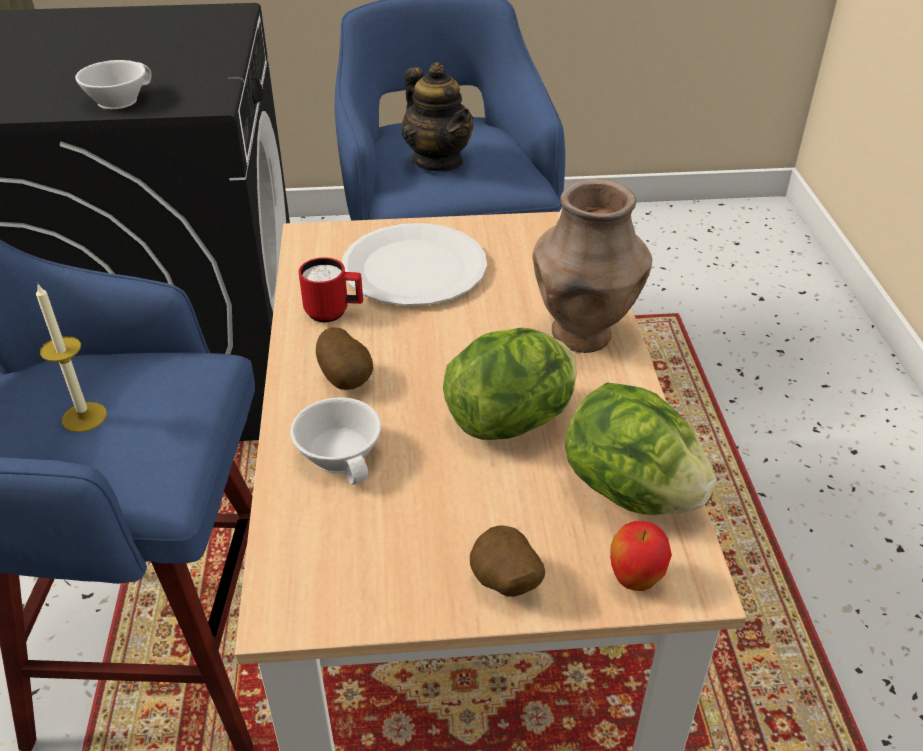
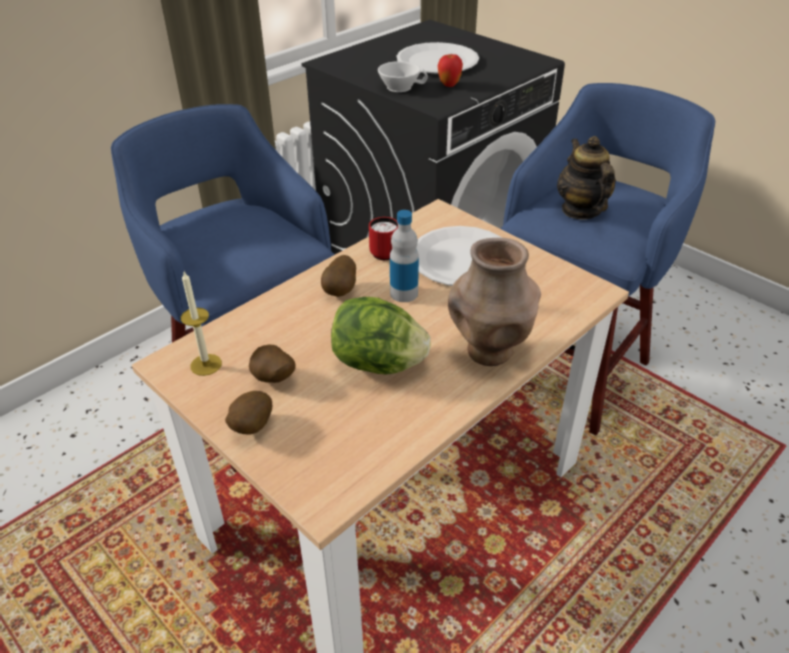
camera: 50 degrees right, 0 degrees up
(84, 417) = (229, 236): candle -> candle (206, 364)
(110, 54) = (437, 61): none -> white plate
(343, 455) = (284, 322): white cup -> none
(416, 337) = (404, 293): none -> bottle
(438, 161) = (581, 210): teapot -> teapot turned 150 degrees clockwise
(440, 520) = (273, 380): none -> potato
(630, 491) = (372, 441): lettuce -> none
(635, 580) = (302, 478): apple -> apple (449, 85)

